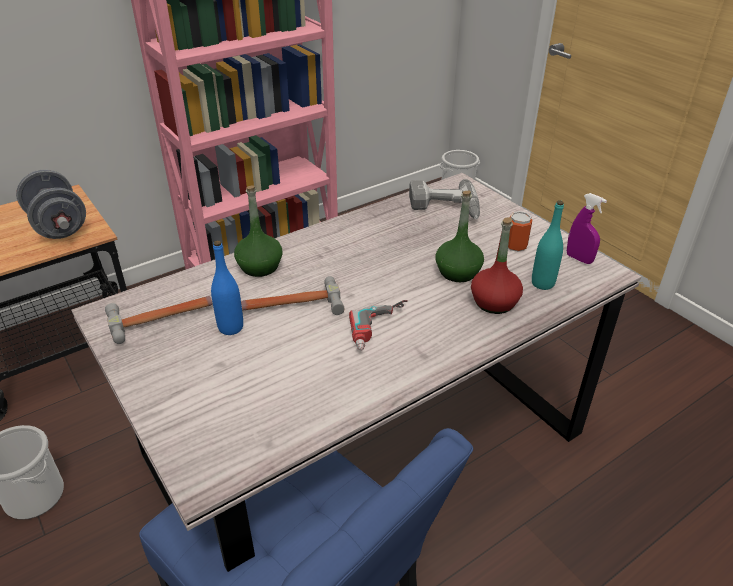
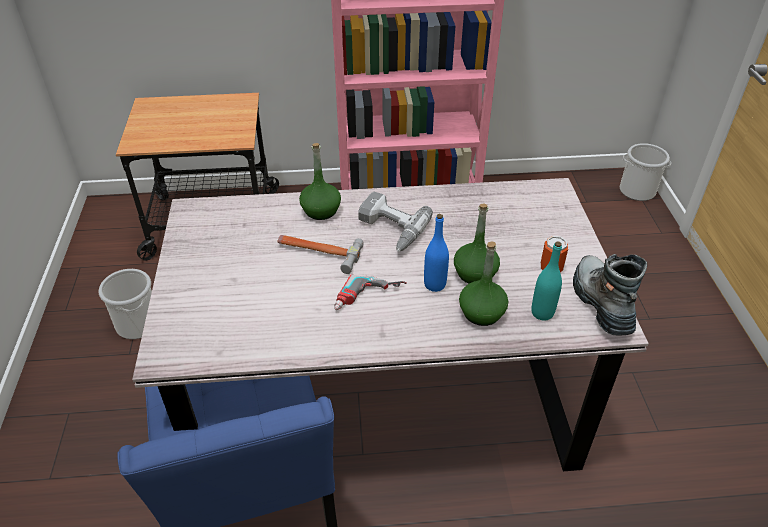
camera: 30 degrees right, 5 degrees up
(58, 226) = (221, 125): grey dumbbell -> none
(162, 318) = (223, 228): hammer -> none
(231, 327) = (262, 253): blue bottle -> blue bottle (434, 284)
(444, 208) = (517, 209): power drill -> power drill (389, 229)
(494, 302) = (481, 313): red bottle -> green bottle
(579, 259) = (601, 303): purple spray bottle -> boot

